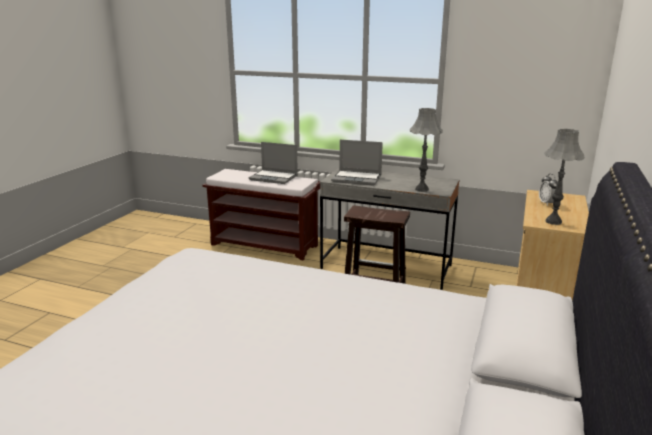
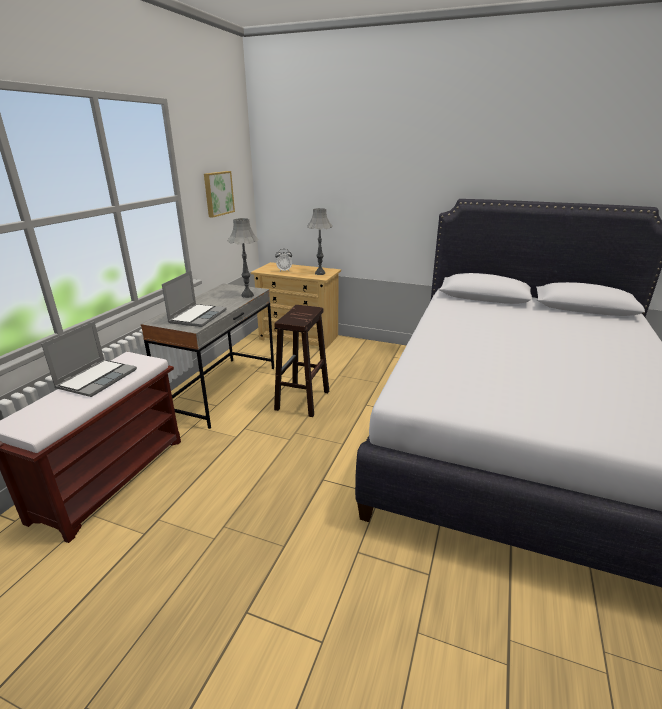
camera: 90 degrees left, 5 degrees up
(512, 87) = (218, 193): none -> picture

